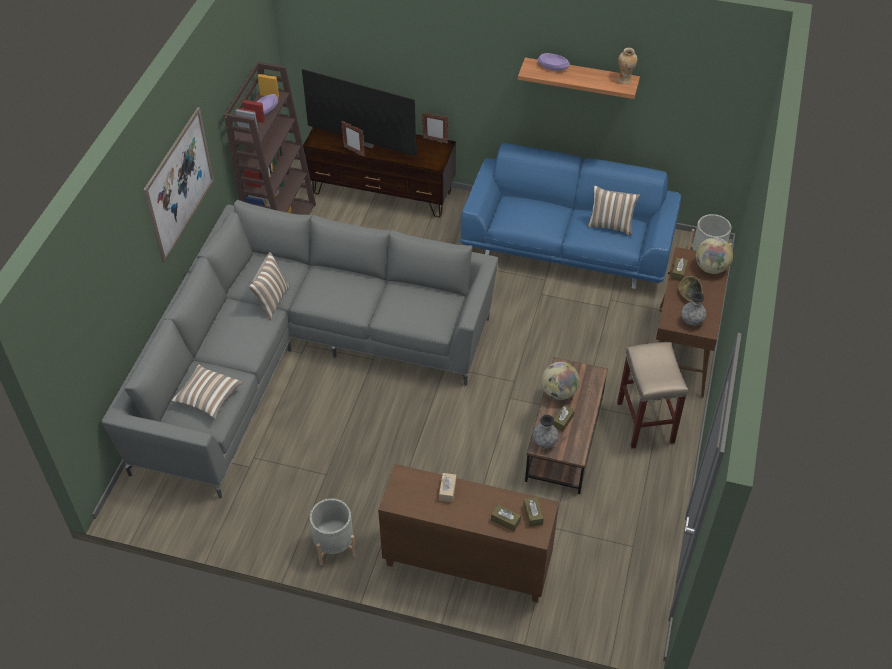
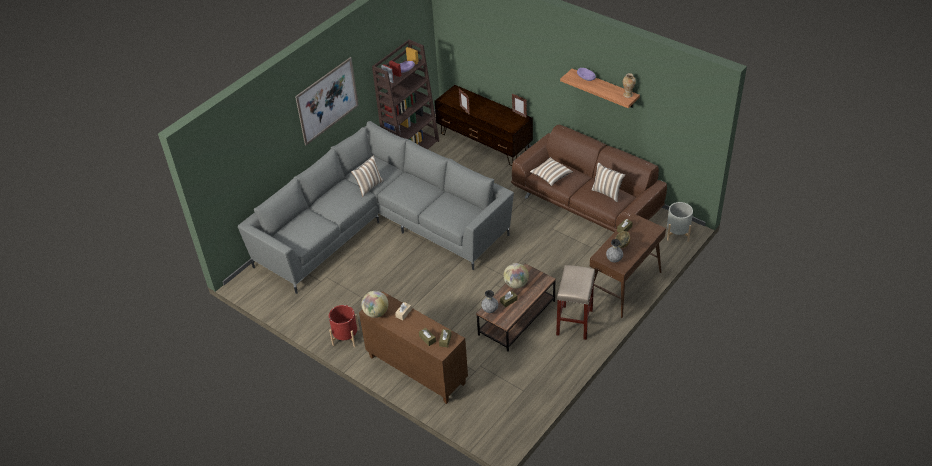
camera: 25 degrees right, 5 degrees down
(208, 398) = (304, 230): pillow -> pillow (551, 176)
(334, 545) = (346, 337): grey planter -> red planter
(365, 140) = (475, 105): television -> none
(568, 245) = (587, 203): blue sofa -> brown sofa
(711, 268) = (648, 231): globe -> globe (376, 313)

